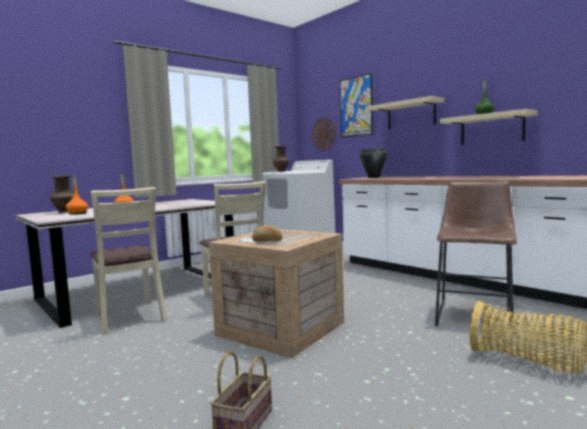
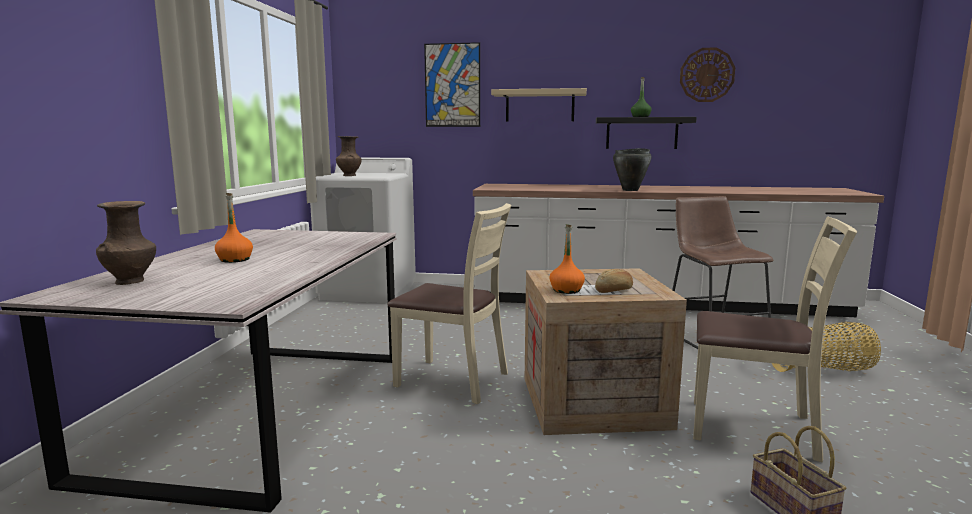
camera: 40 degrees left, 5 degrees up
(77, 213) = (197, 282): orange bottle -> orange bottle (566, 290)
(130, 317) = (357, 451): beige chair -> beige chair (754, 428)
(324, 134) = (392, 119): wall clock -> wall clock (707, 75)
(374, 177) = (508, 186): black cooking pot -> black cooking pot (630, 190)
(491, 129) = (641, 133): beige shelf -> black shelf

